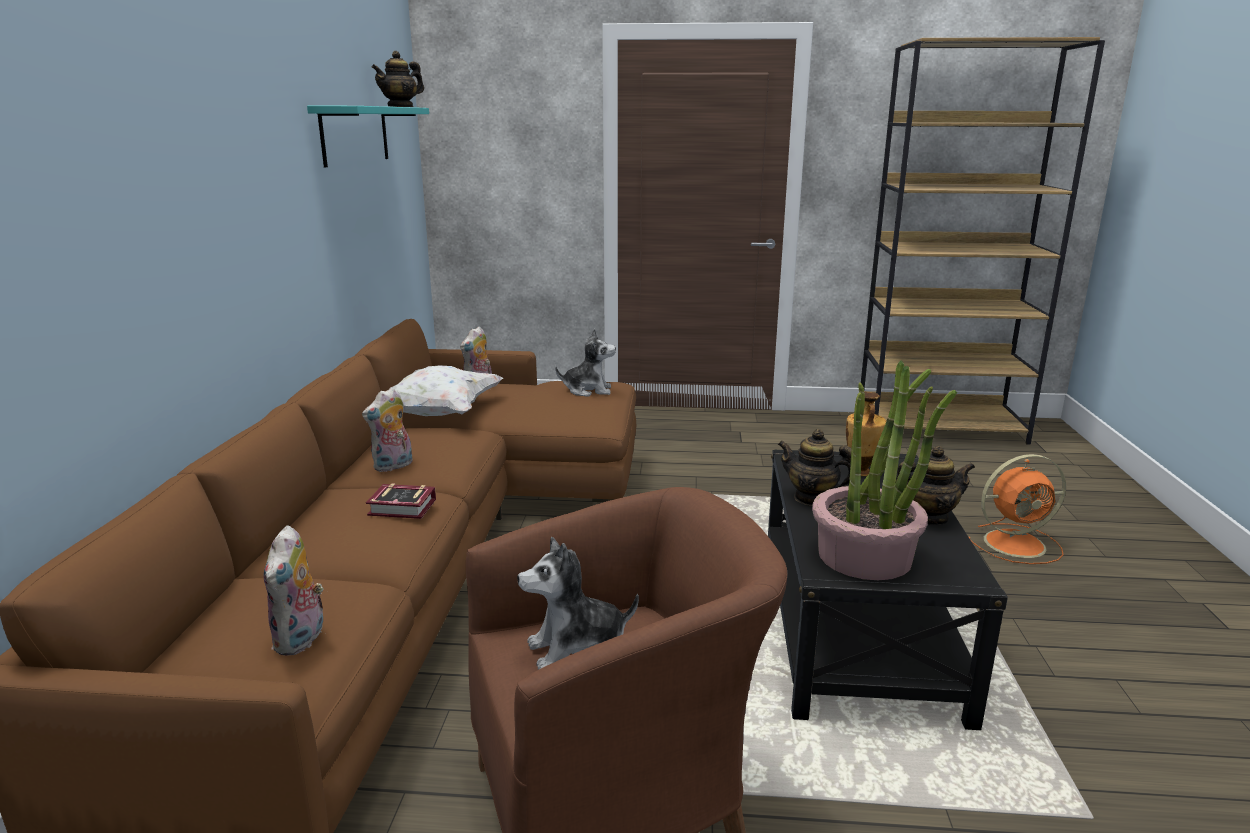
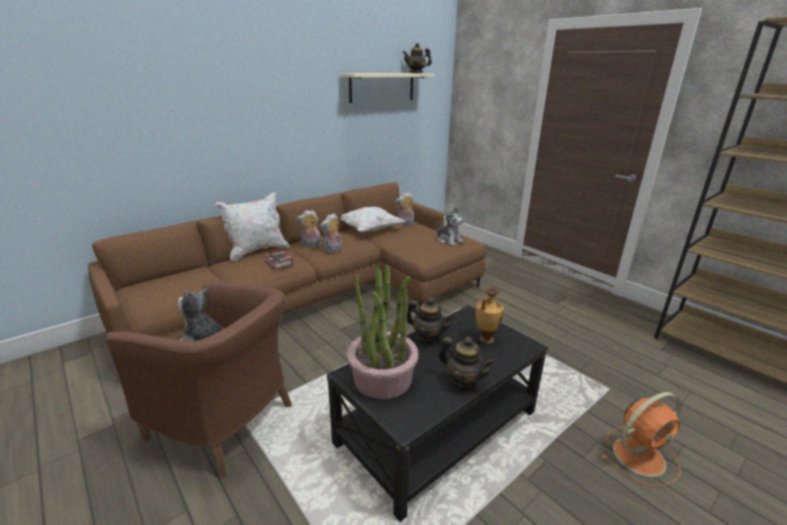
camera: 45 degrees right, 5 degrees up
(302, 511) = (257, 251): none -> white pillow
(302, 640) = (171, 293): plush toy -> plush toy (332, 250)
(355, 135) = (382, 87): turquoise shelf -> beige shelf
(812, 498) = (428, 338): teapot -> teapot turned 135 degrees clockwise
(1017, 543) = (640, 455): orange fan -> orange fan turned 60 degrees counterclockwise

